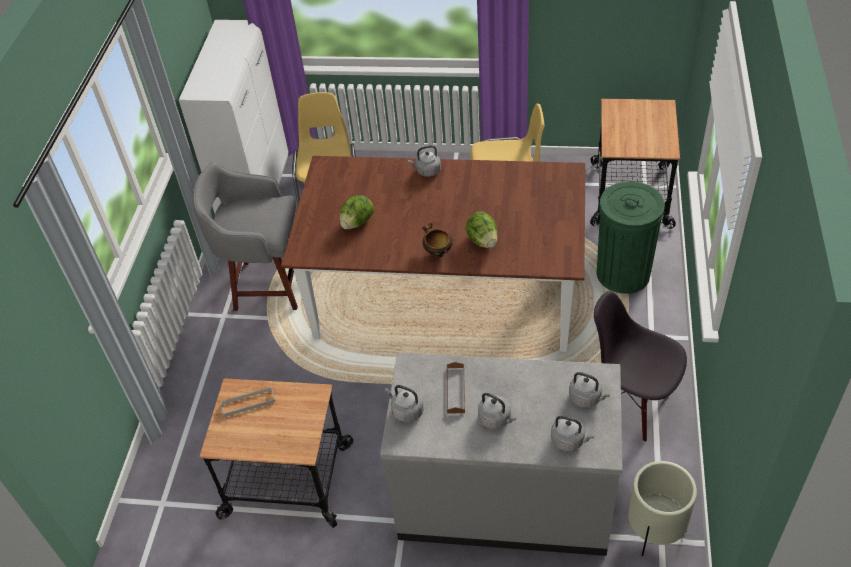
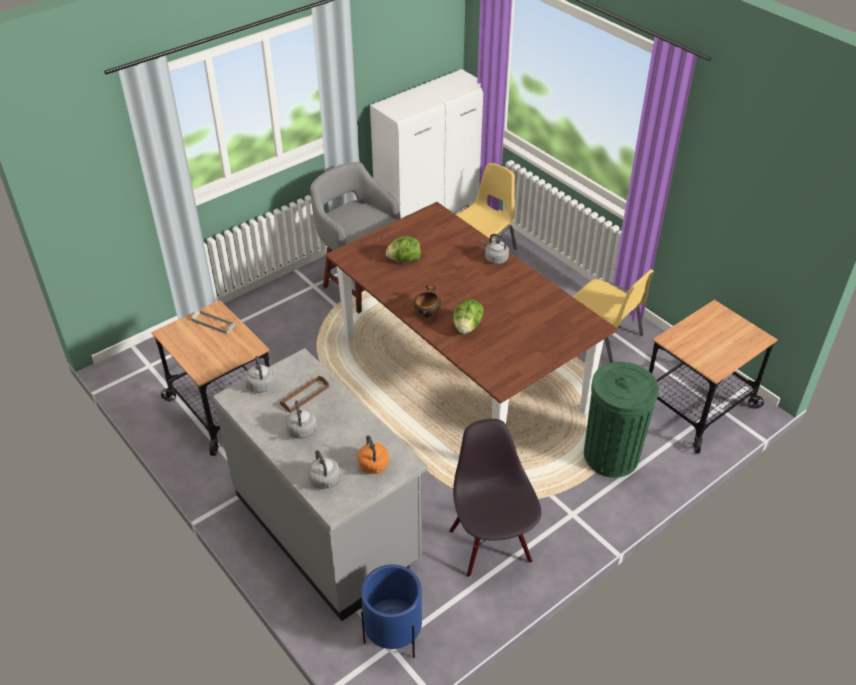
camera: 40 degrees right, 5 degrees down
(586, 398) = (374, 466): grey kettle -> orange kettle
(655, 531) = (393, 637): beige planter -> blue planter

